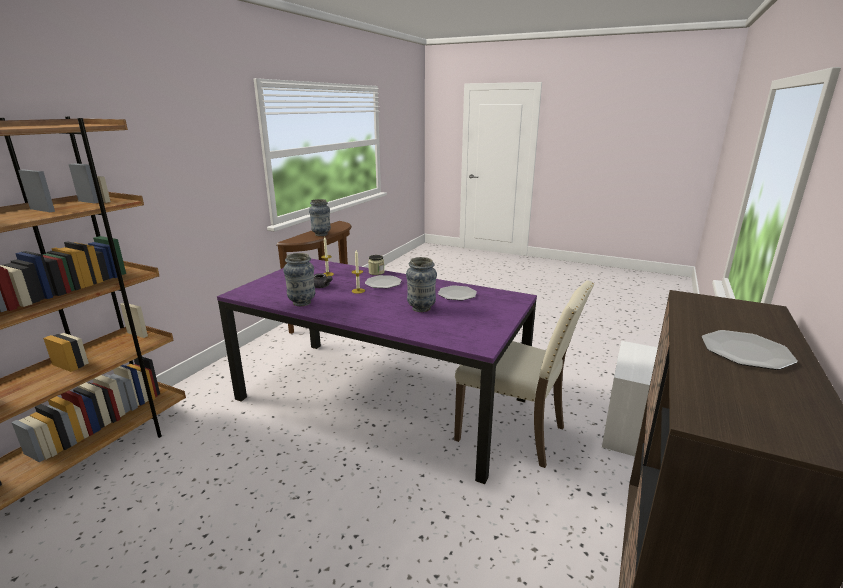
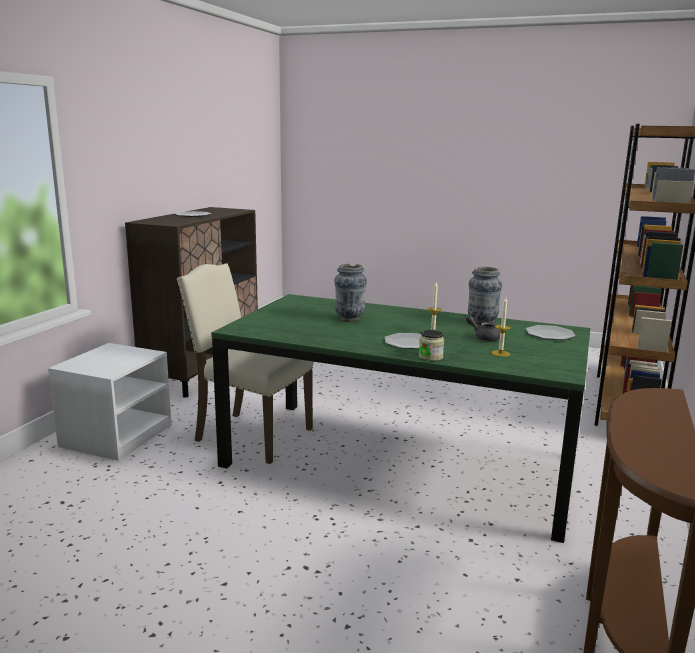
camera: 175 degrees right, 5 degrees down
(321, 234) = (635, 416): vase -> none
(382, 398) = (398, 461): purple dining table -> green dining table
(457, 294) = (309, 331): plate -> plate (550, 334)

